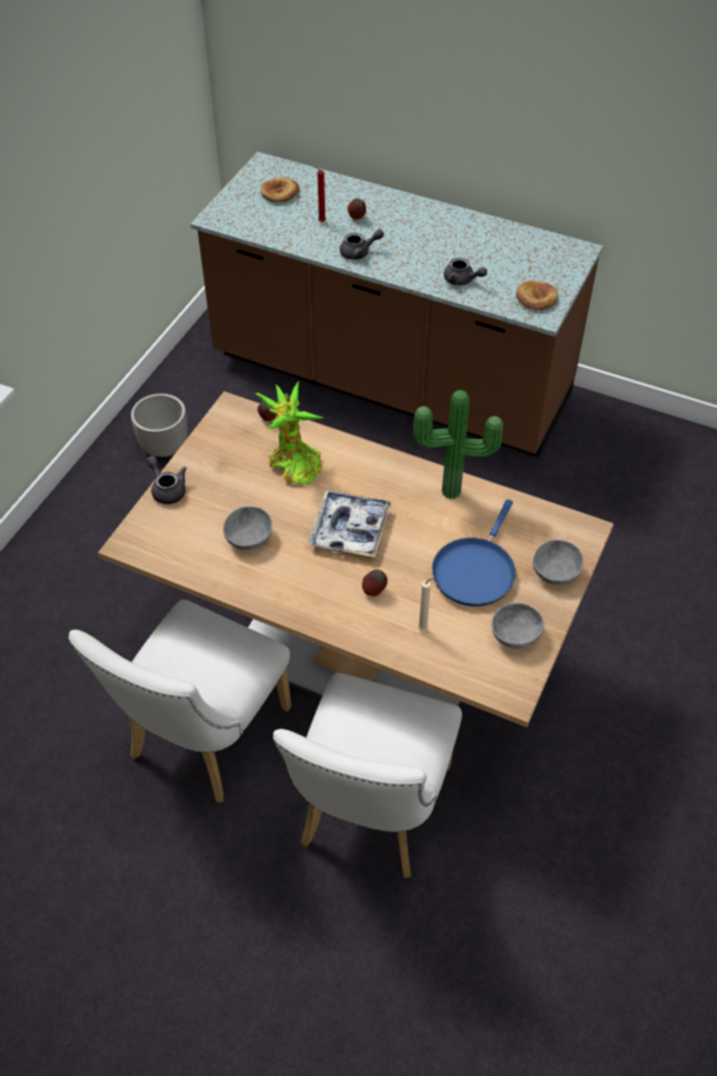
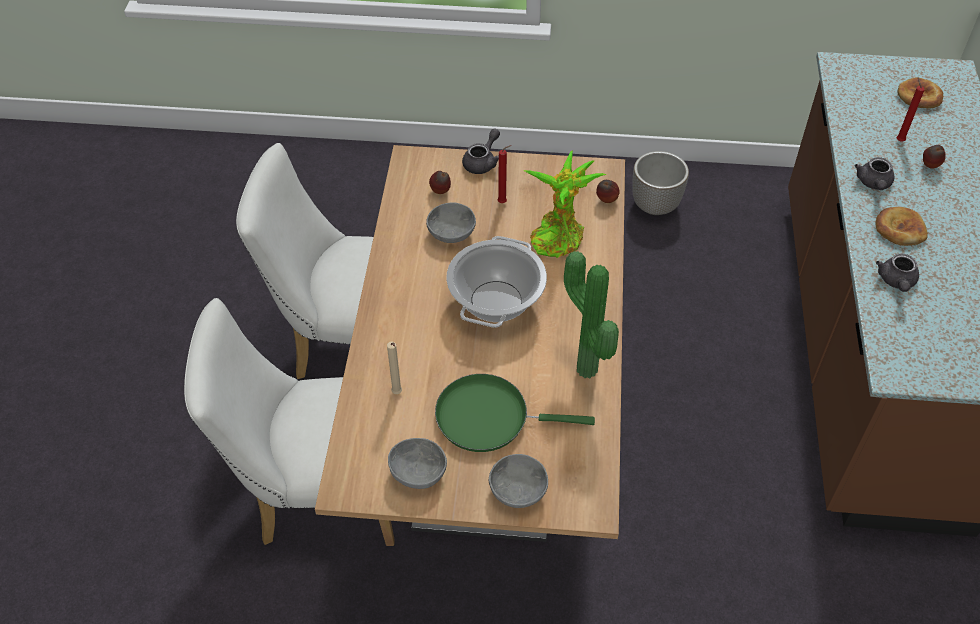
camera: 70 degrees right, 0 degrees up
(230, 489) = (503, 202): none -> red candle
(350, 529) = (496, 302): tray -> cooking pot
(359, 253) = (873, 184): grey teapot -> grey teapot turned 45 degrees clockwise
(374, 591) = (427, 342): apple -> apple (441, 192)
(475, 570) = (489, 417): blue frying pan -> green frying pan
(536, 298) = (918, 359): bread -> bread (899, 229)

